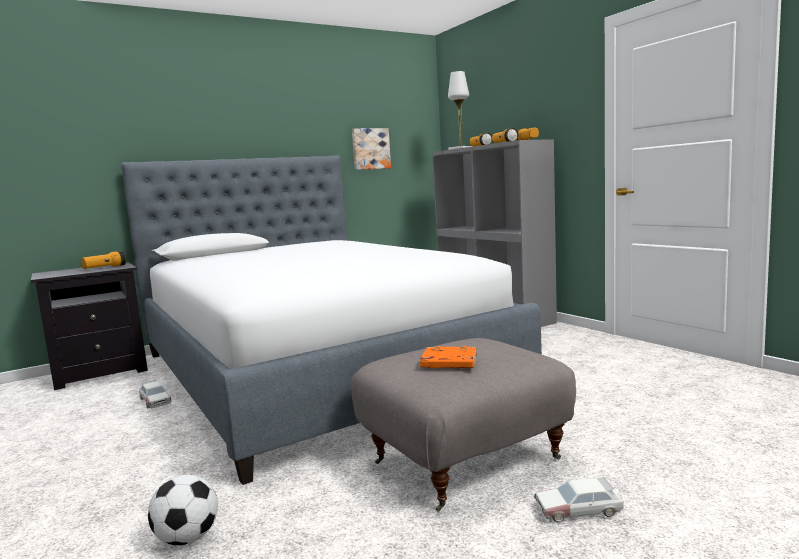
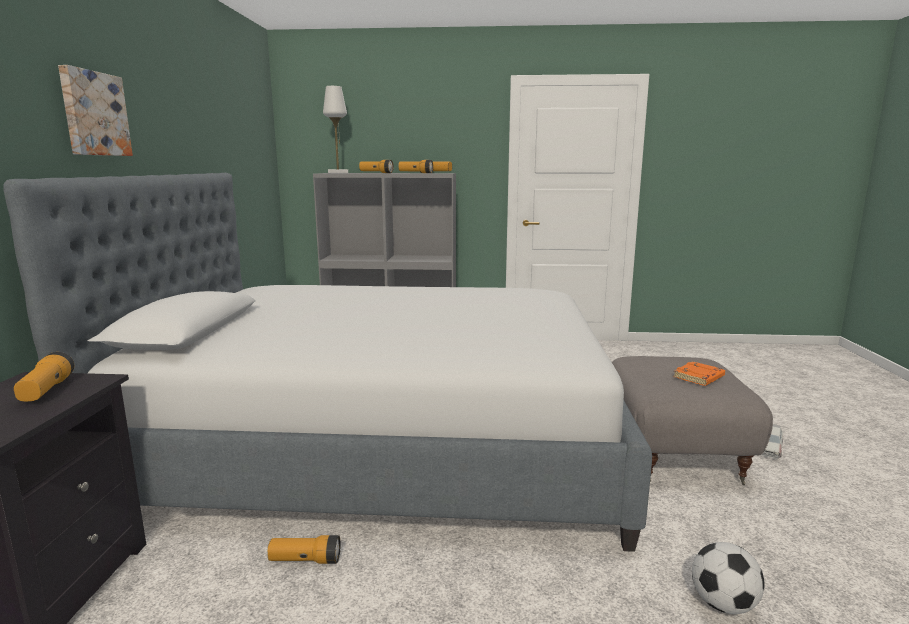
camera: 55 degrees left, 5 degrees up
(155, 401) = (305, 560): toy car -> flashlight
(370, 149) = (238, 164): picture -> picture (93, 114)

